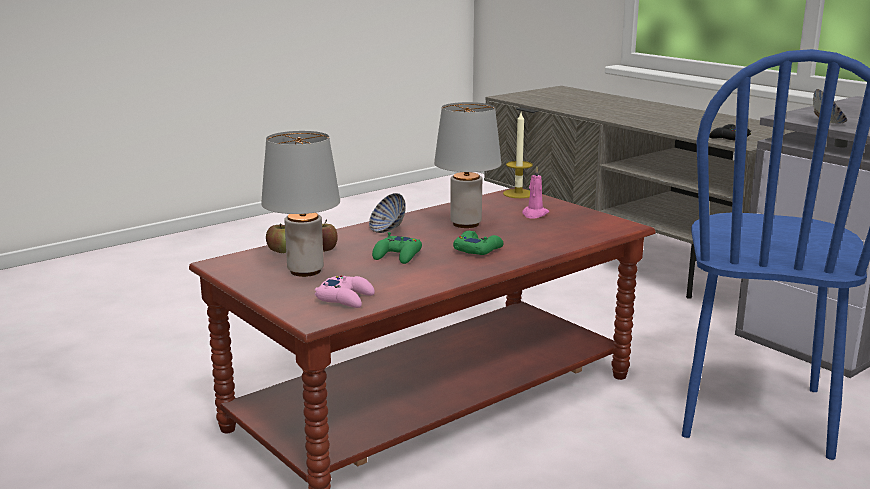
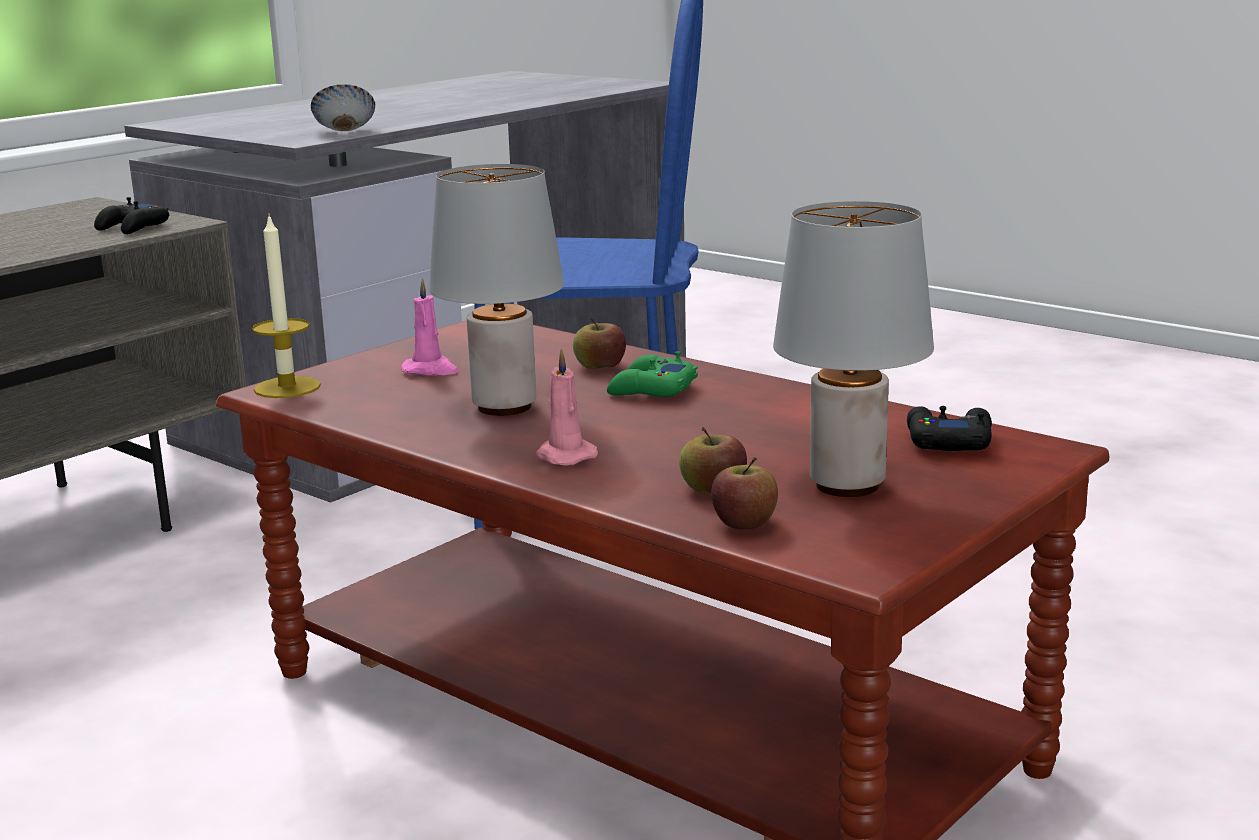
camera: 100 degrees left, 0 degrees up
(345, 298) = (948, 441): pink game controller -> black game controller
(387, 230) = (564, 456): bowl -> pink candle
(398, 255) = (716, 433): green game controller -> none
(526, 243) = (600, 367): none -> apple

